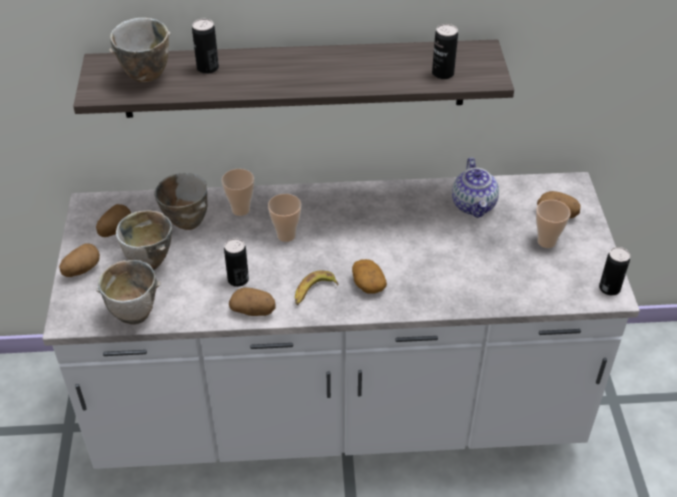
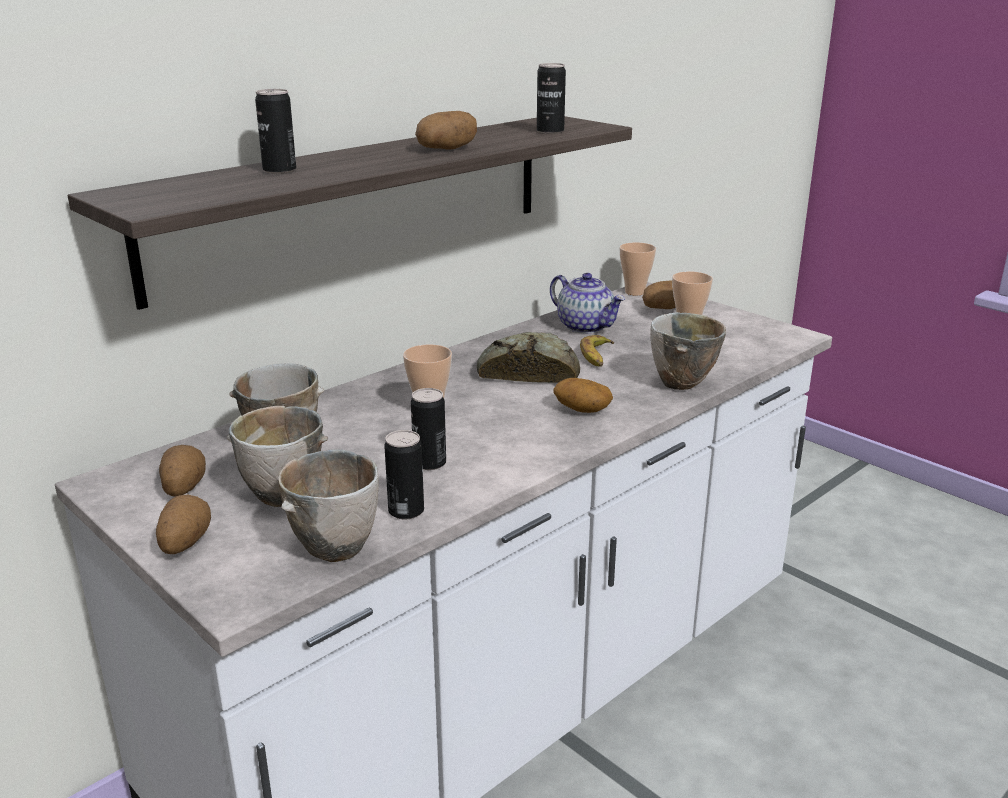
camera: 40 degrees left, 20 degrees down
(144, 77) = (201, 188): bowl -> bowl (681, 385)
(240, 209) = (339, 411): cup -> cup (635, 292)
(253, 311) = (492, 478): potato -> potato (446, 149)
(313, 291) = (534, 437): banana -> banana (597, 357)
(380, 232) = (528, 372): none -> bread
(609, 288) = (788, 332): can -> can (406, 511)

